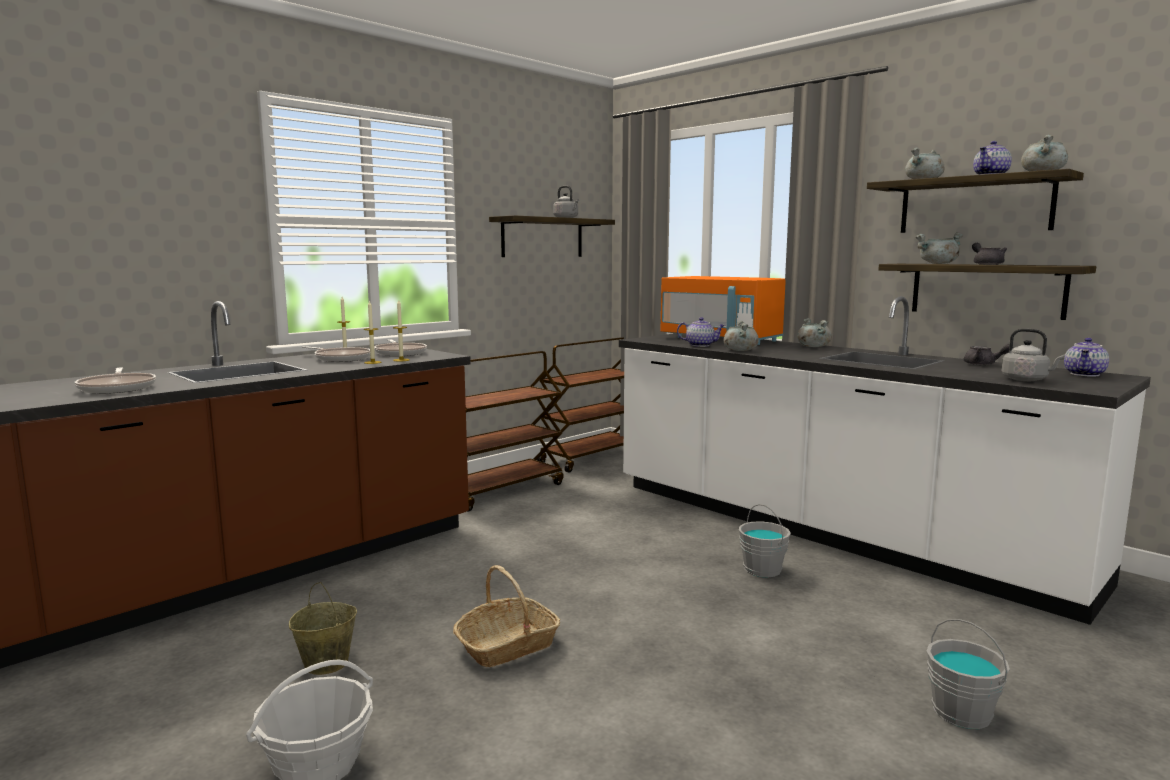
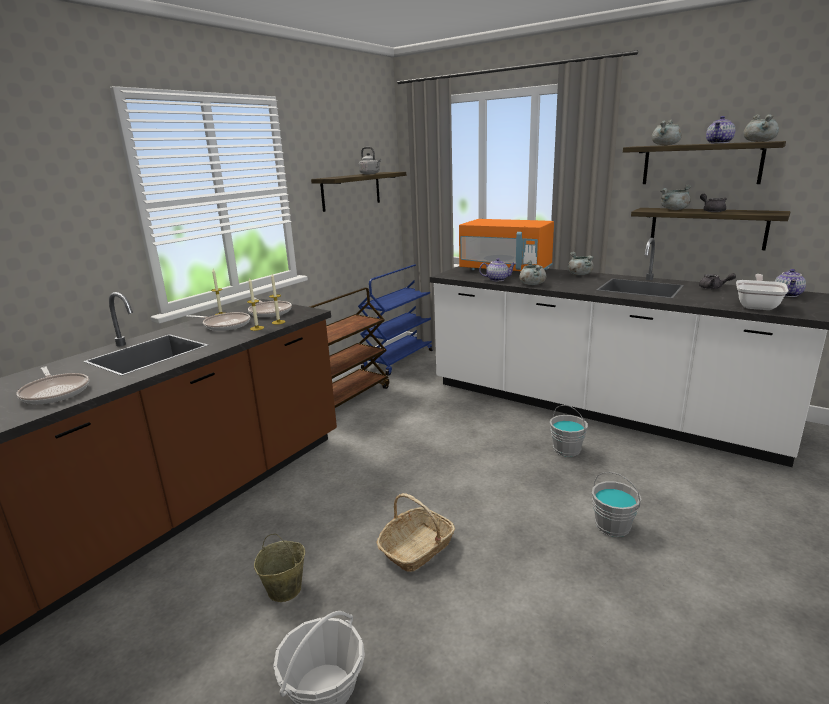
camera: 10 degrees left, 10 degrees up
(591, 457) = (399, 359): brown cart -> blue cart
(962, 712) = (746, 555): grey bucket -> grey bucket (613, 525)
(1027, 380) = (757, 305): grey kettle -> frying pan

